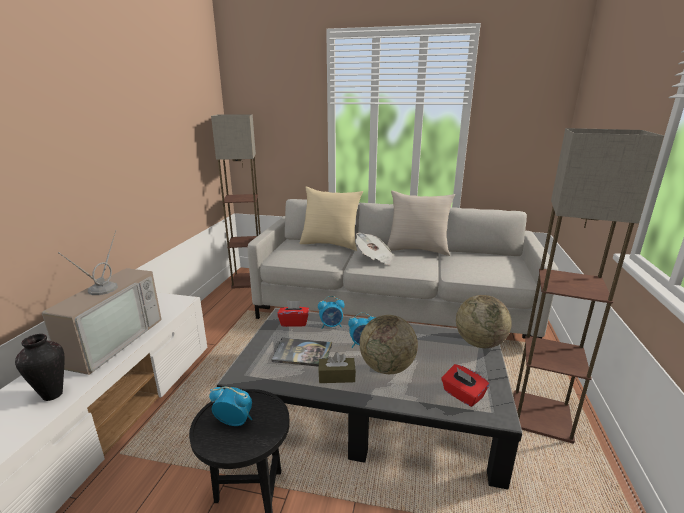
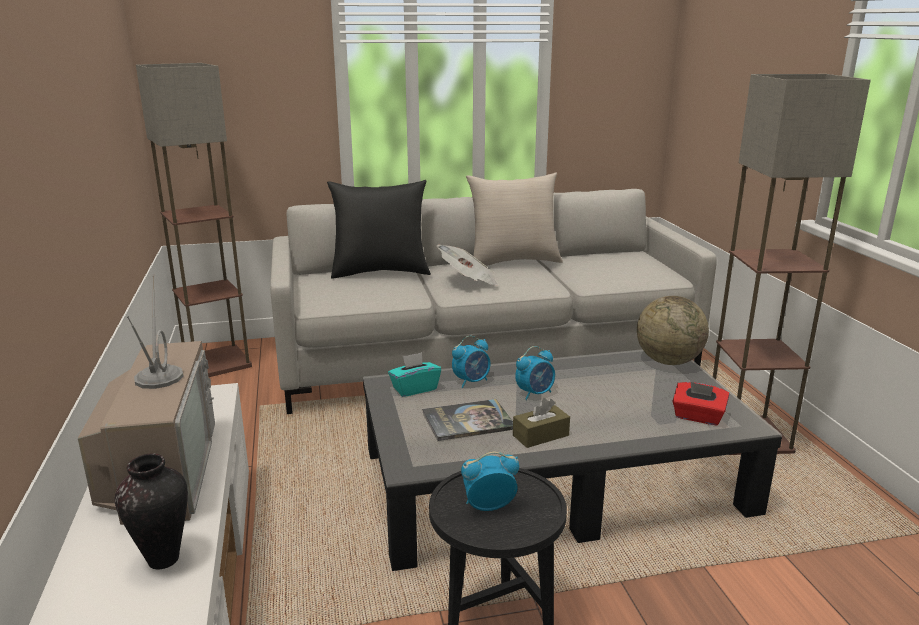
camera: 25 degrees left, 0 degrees up
(294, 322) = (414, 389): red tissue box -> turquoise tissue box
(330, 244) = (380, 272): beige pillow -> black pillow
(387, 367) = (591, 411): globe -> none

